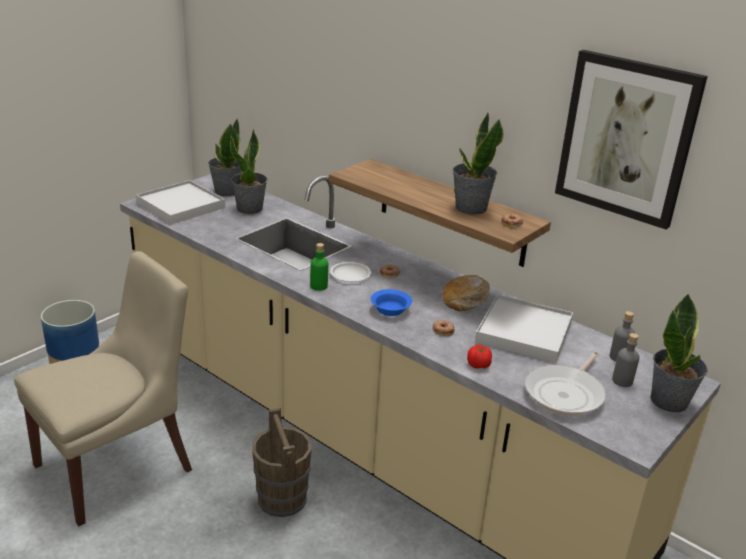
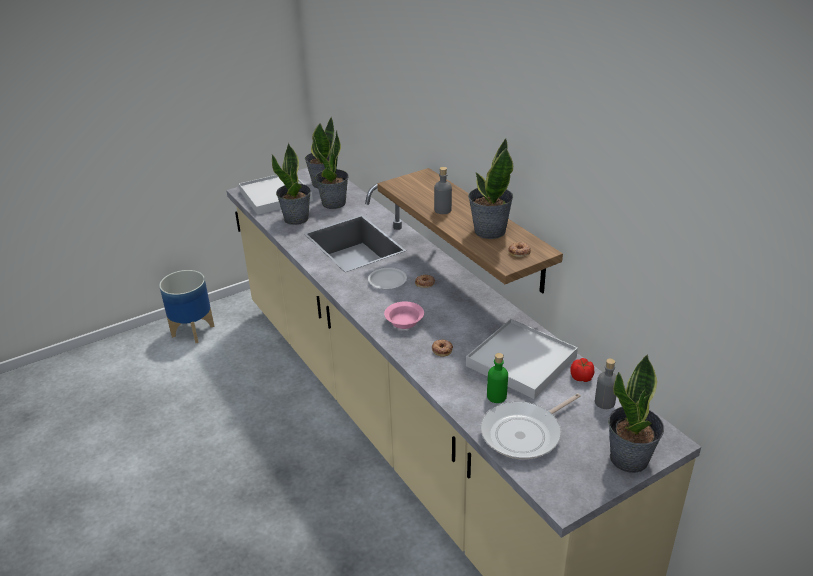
camera: 20 degrees right, 5 degrees up
(119, 465) = (193, 422): beige chair -> none
(218, 225) = (297, 218): none -> potted plant
(282, 498) = (313, 475): brown bucket -> none
(319, 286) = (352, 290): green bottle -> green bottle (496, 396)
(391, 310) = (404, 322): blue bowl -> pink bowl
(466, 299) = (483, 319): bread -> none
(479, 365) = (455, 391): tomato -> tomato (582, 378)
(622, 381) = (592, 429): grey bottle -> grey bottle (443, 210)
(626, 138) = (620, 180): picture -> none

